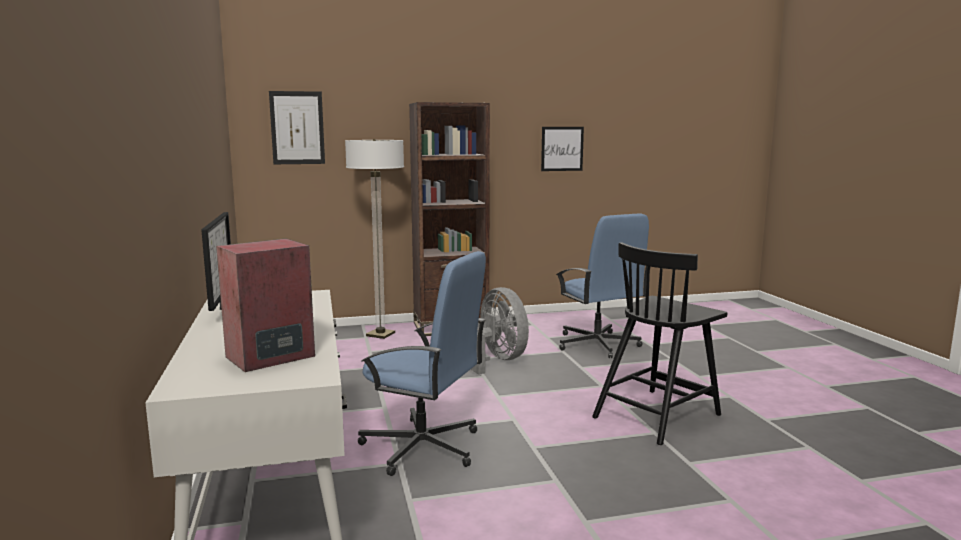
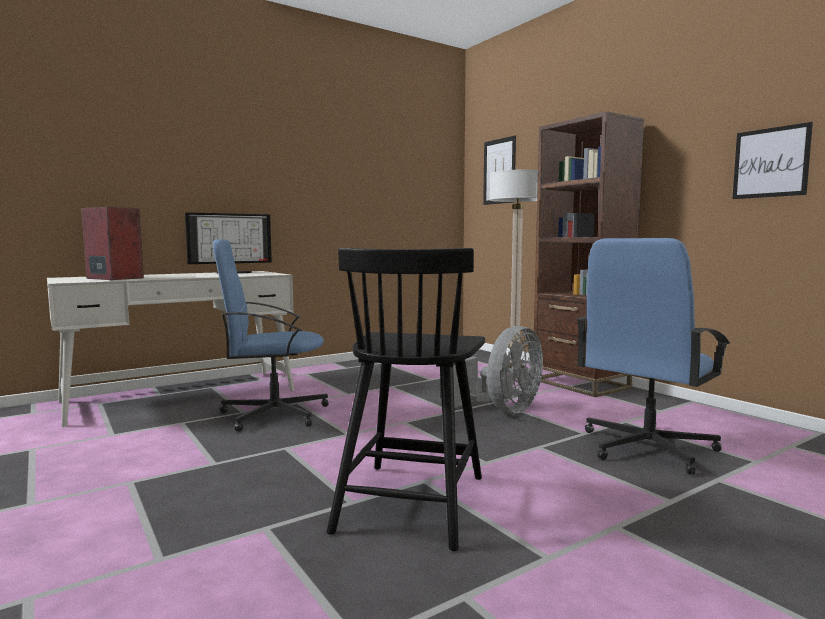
camera: 70 degrees right, 5 degrees down
(423, 447) = (272, 414): blue office chair -> blue office chair turned 75 degrees clockwise
(657, 415) = (411, 501): black chair -> black chair turned 105 degrees counterclockwise

